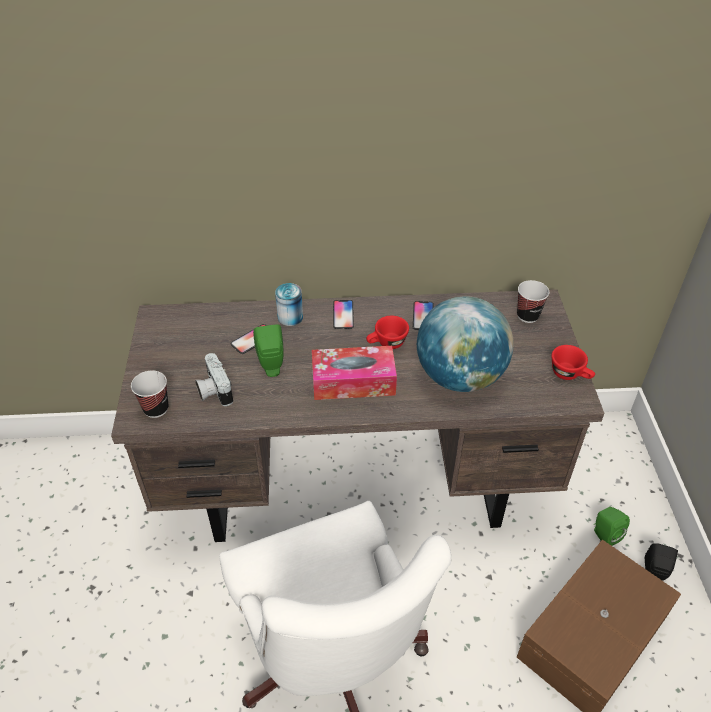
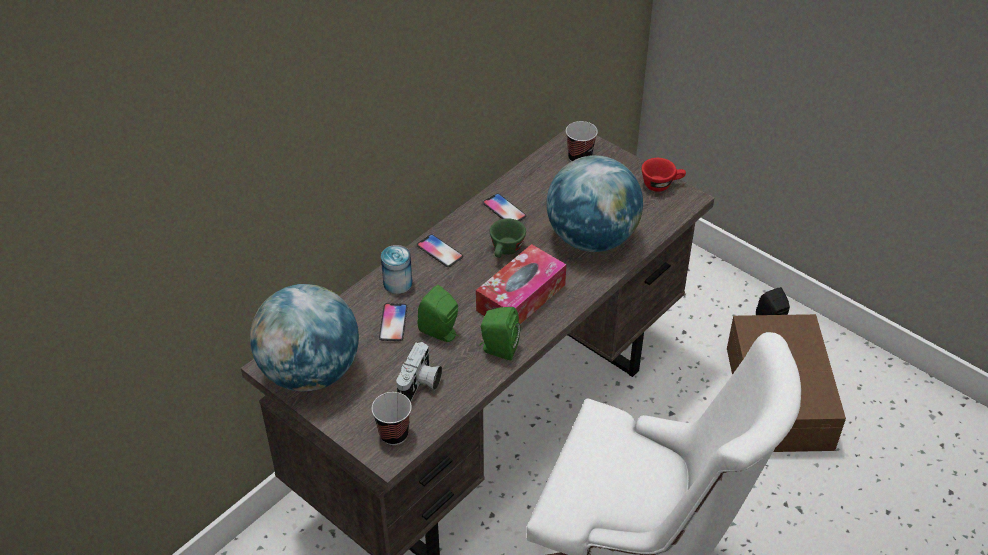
camera: 45 degrees left, 0 degrees up
(168, 334) = (310, 372): none -> globe
(213, 390) = (420, 385): camera -> camera turned 90 degrees counterclockwise
(386, 344) = (506, 251): red cup -> green cup
(604, 535) = (712, 320): green speaker -> green speaker (498, 349)

